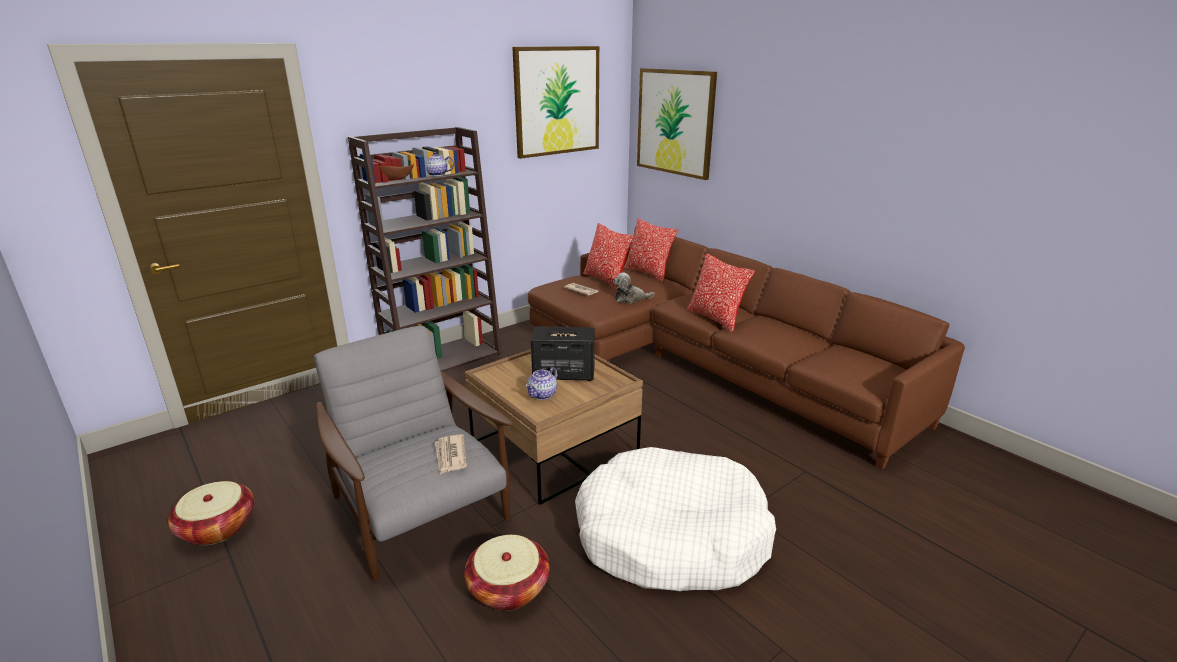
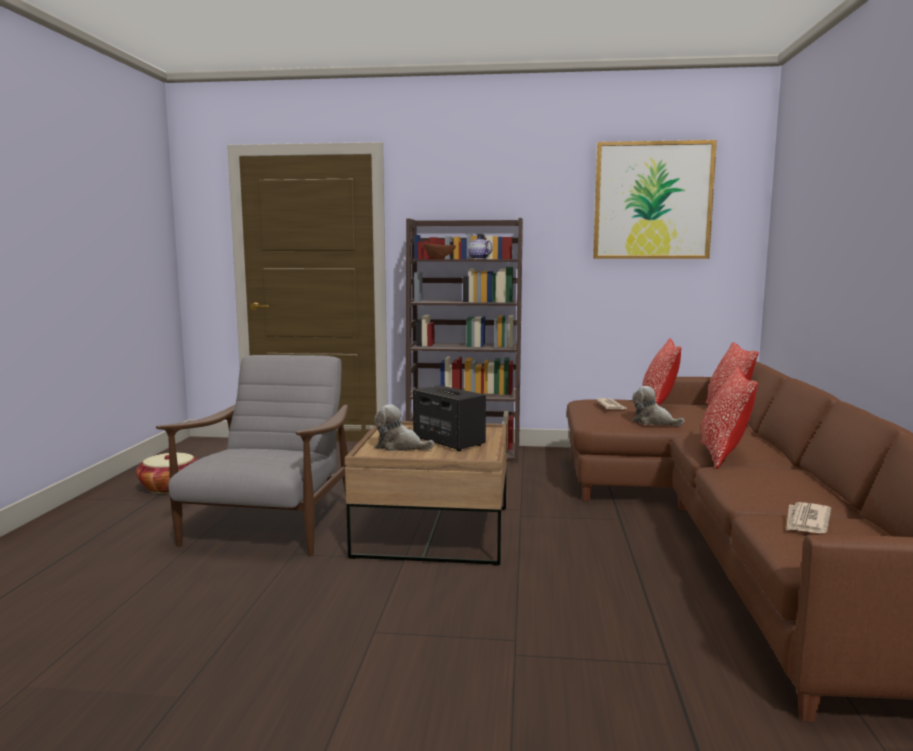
camera: 45 degrees right, 15 degrees down
(450, 456) = (268, 459): newspaper -> newspaper (806, 521)
(508, 588) = (228, 591): basket -> none
(543, 394) = (400, 447): teapot -> plush toy
(671, 536) = (403, 630): white dog bed -> none
(675, 122) = (797, 221): picture -> none

